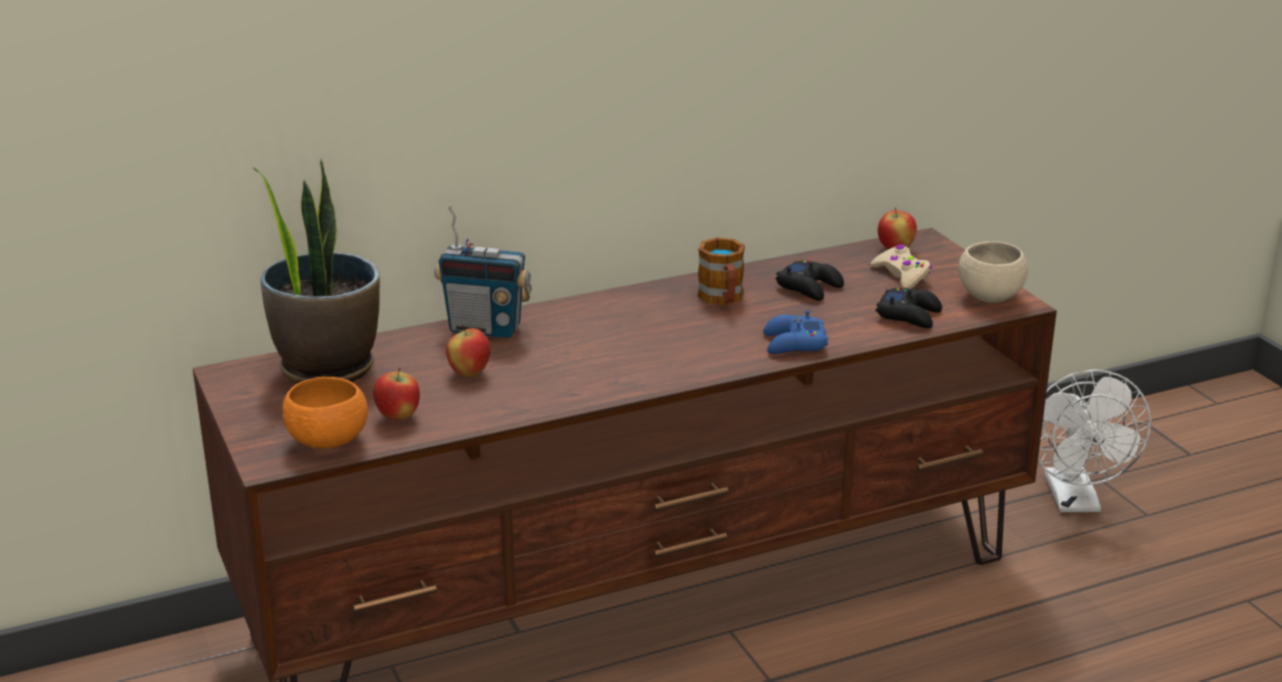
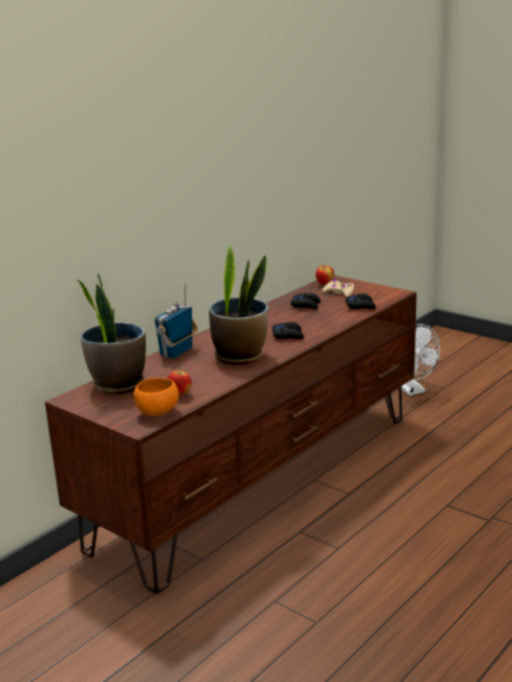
camera: 25 degrees left, 5 degrees down
(469, 373) = (192, 370): apple -> none
(485, 329) = (177, 352): radio -> radio turned 135 degrees clockwise
(577, 366) = (240, 356): none -> potted plant
(706, 345) = (288, 335): none -> black game controller
(723, 299) = (273, 317): mug -> none
(793, 343) = (325, 326): blue game controller -> none
(990, 296) = (385, 292): beige bowl -> none

